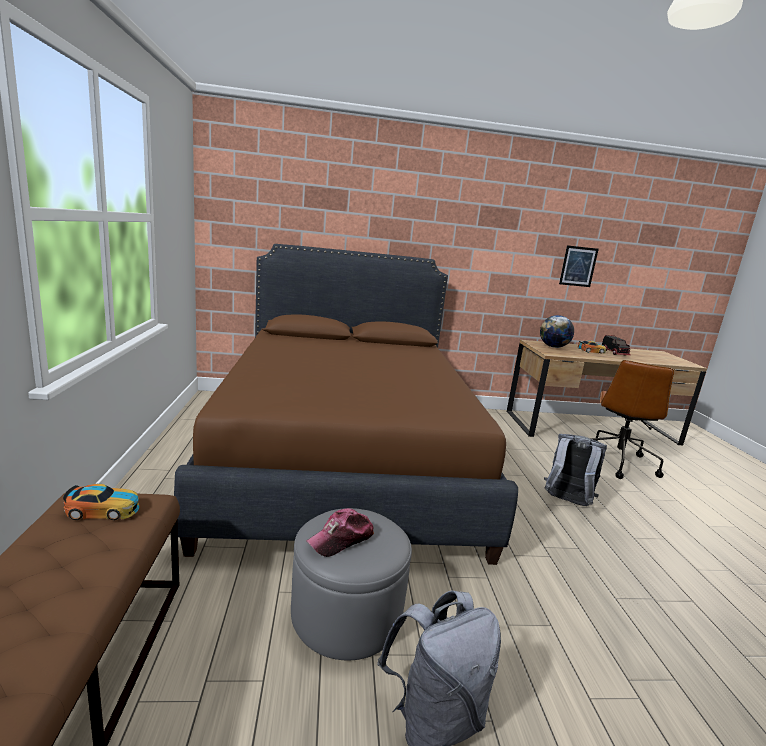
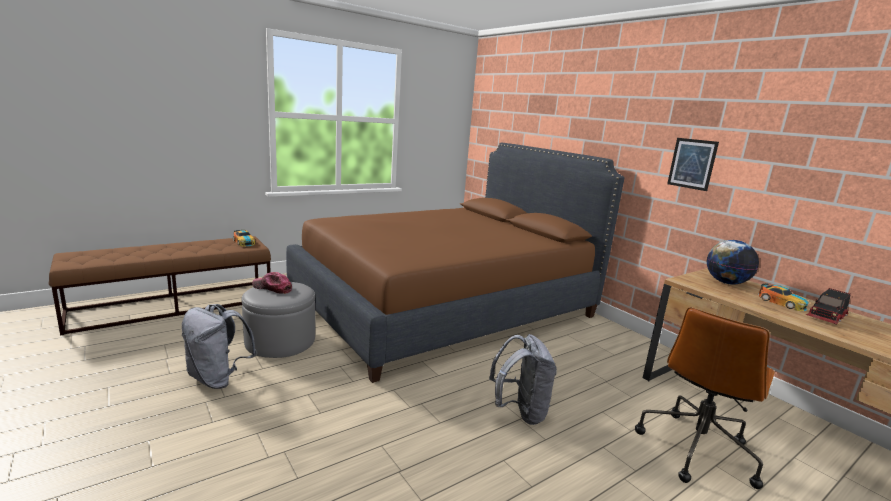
camera: 60 degrees right, 0 degrees up
(578, 266) = (812, 178): picture -> picture (692, 163)
(616, 461) = (696, 449): brown office chair -> brown office chair turned 45 degrees counterclockwise

